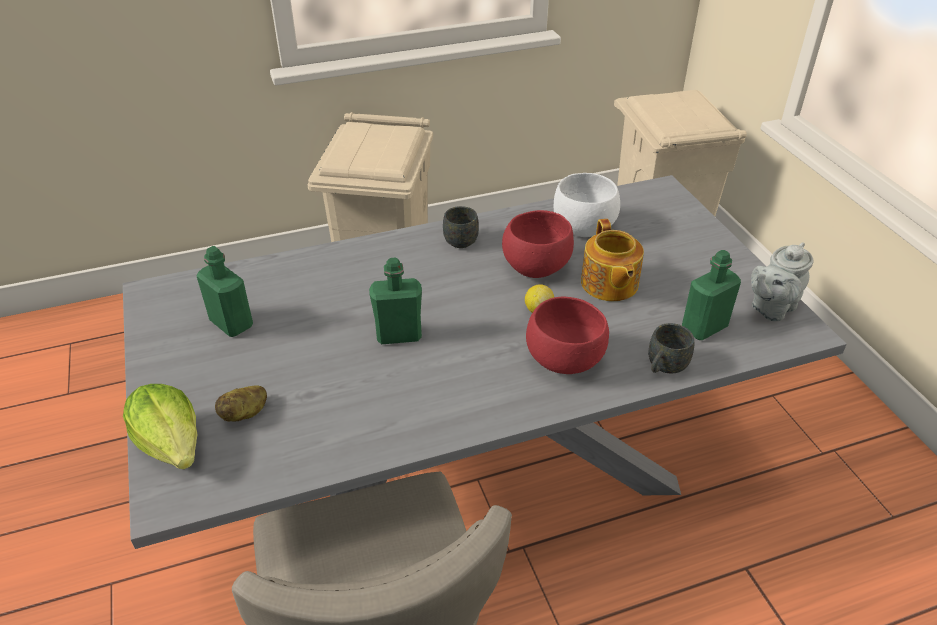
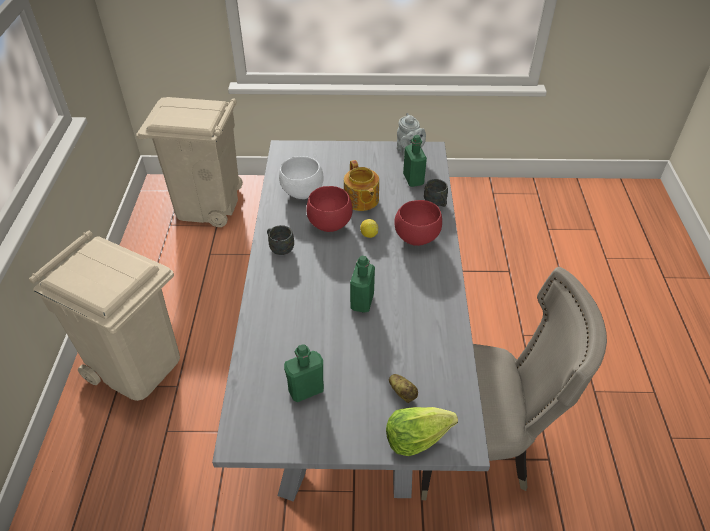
camera: 70 degrees left, 5 degrees up
(609, 284) = (361, 200): teapot -> teapot turned 60 degrees clockwise

